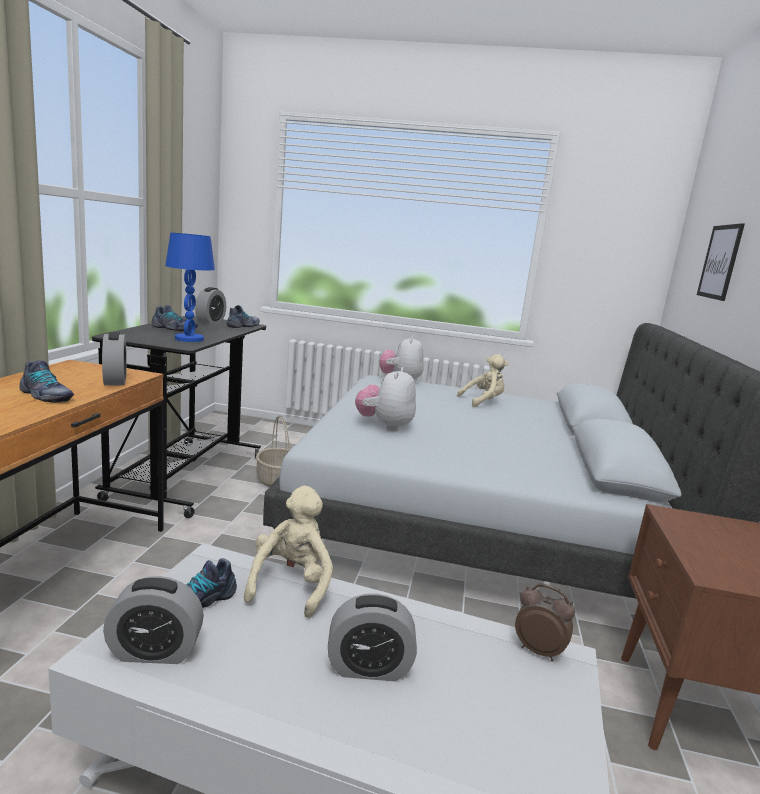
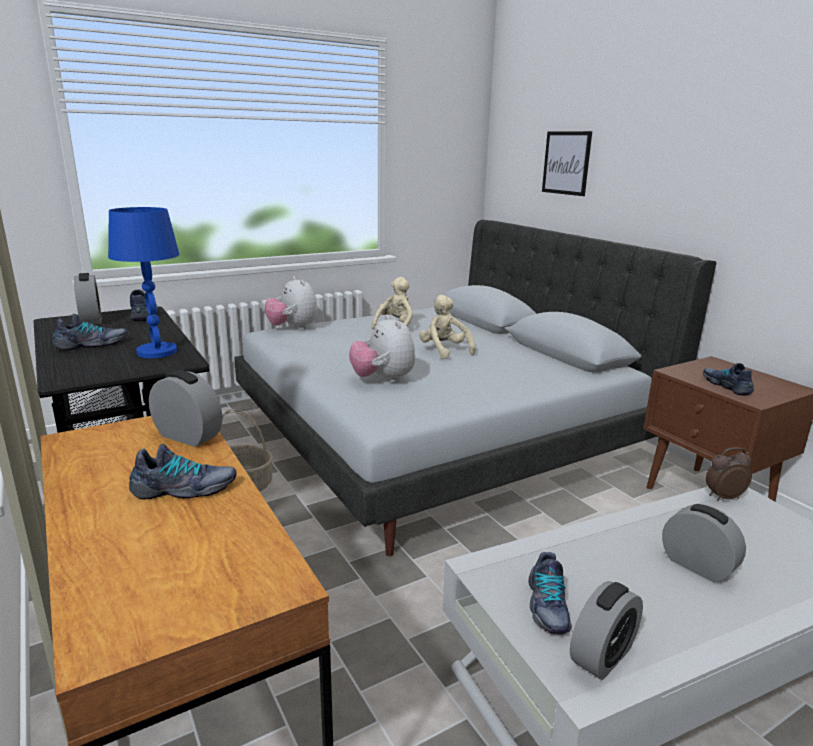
camera: 40 degrees left, 5 degrees up
(291, 584) = (561, 547): beige plush toy -> beige plush toy (444, 351)
(369, 668) = (697, 566): alarm clock -> alarm clock turned 90 degrees counterclockwise
(710, 550) = (726, 386): none -> shoe

